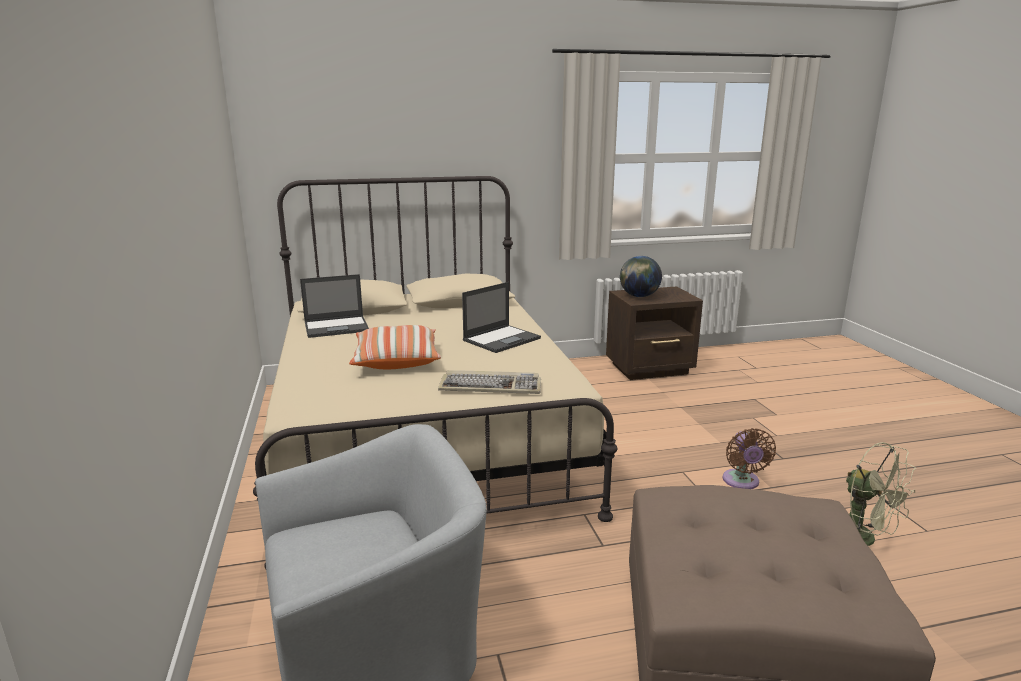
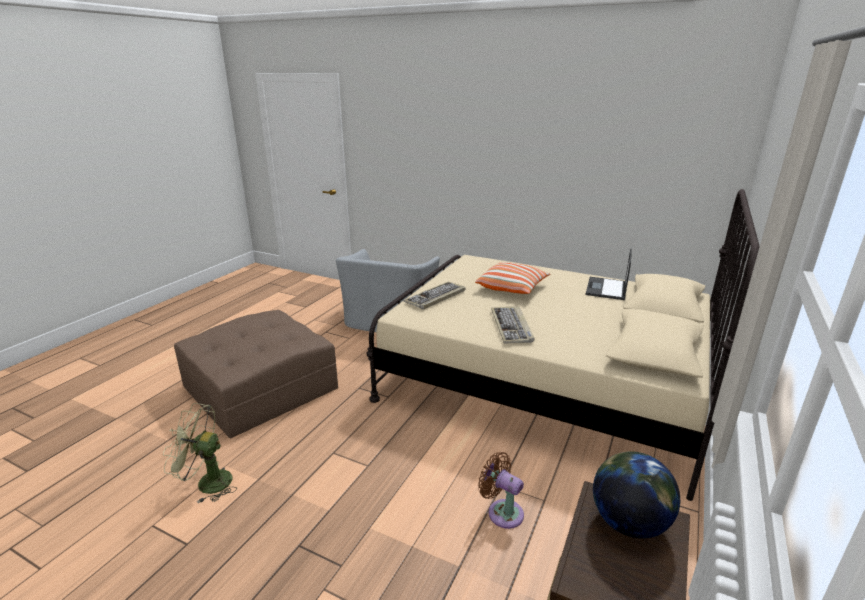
camera: 130 degrees right, 5 degrees up
(502, 339) = (512, 327): laptop -> keyboard
(741, 482) = (317, 484): brown fan -> brown fan (502, 511)

